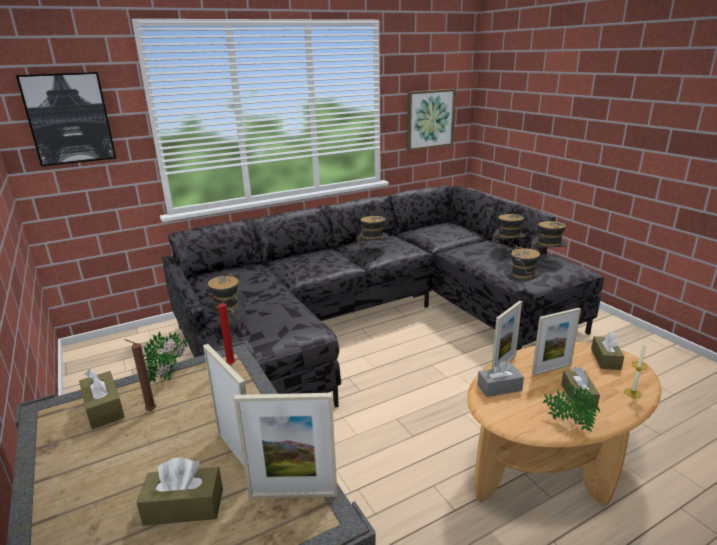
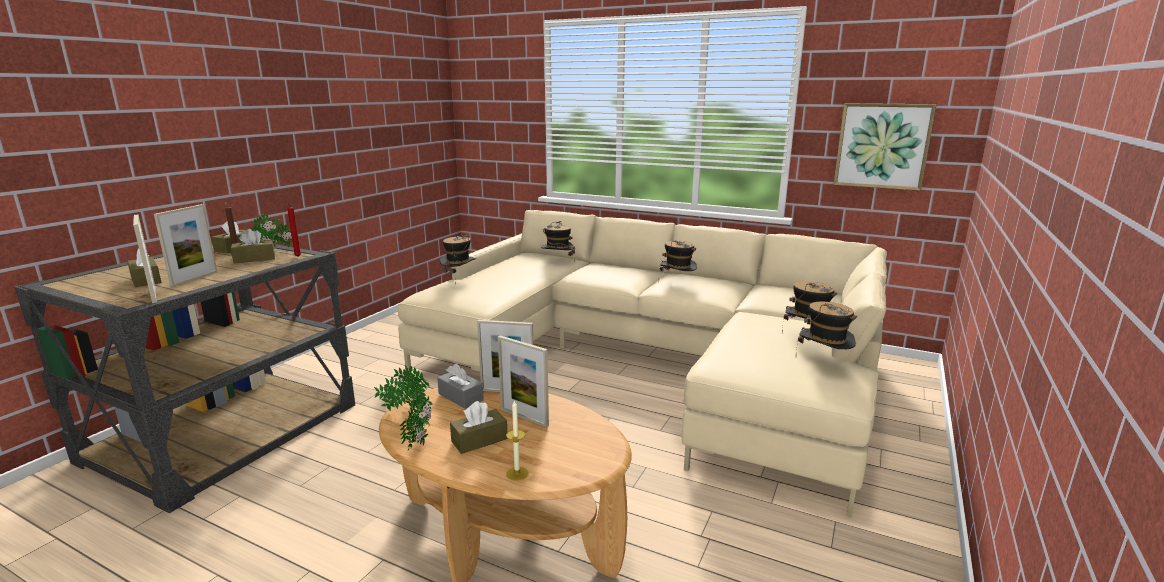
camera: 55 degrees right, 5 degrees down
(69, 118) = (493, 101): picture -> none
(372, 320) = (652, 364): black sofa -> beige sofa
(506, 420) = (404, 410): none -> potted plant
(521, 291) = (692, 366): hat -> hat (558, 263)
(605, 359) = (585, 447): brown tissue box -> brown tissue box (254, 259)

